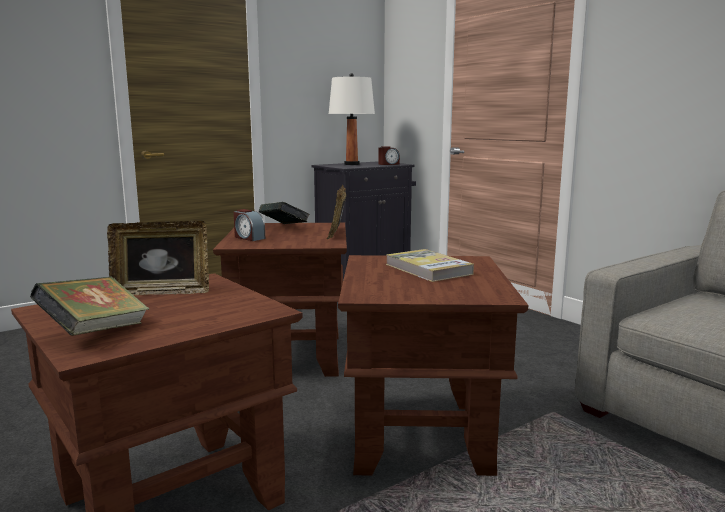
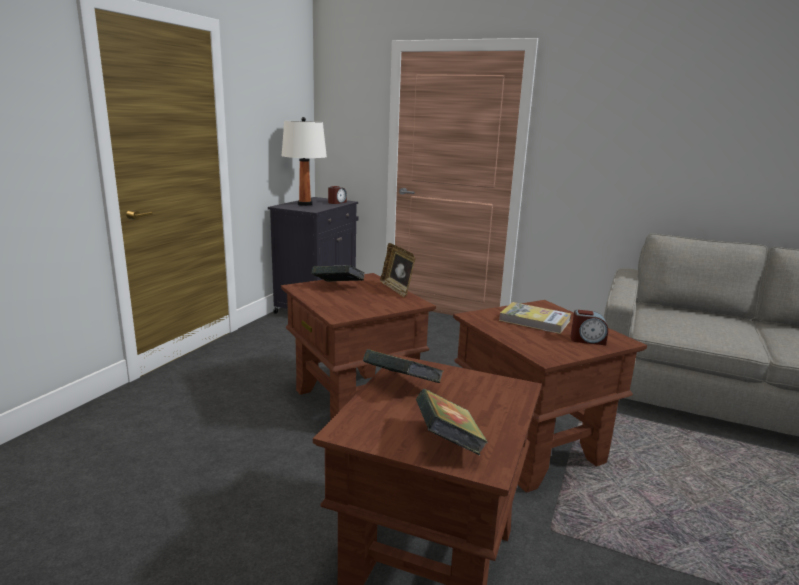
camera: 30 degrees left, 5 degrees up
(162, 292) = (401, 386): picture frame -> book
(249, 238) = (333, 304): alarm clock -> alarm clock (587, 340)

